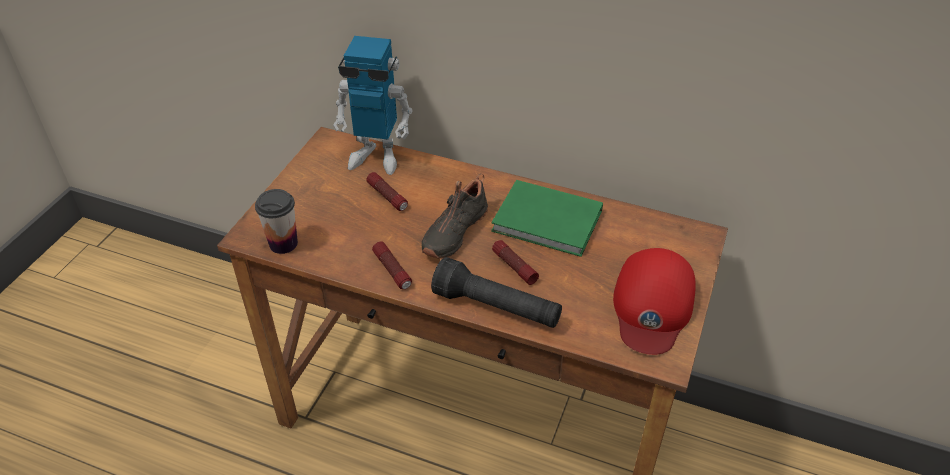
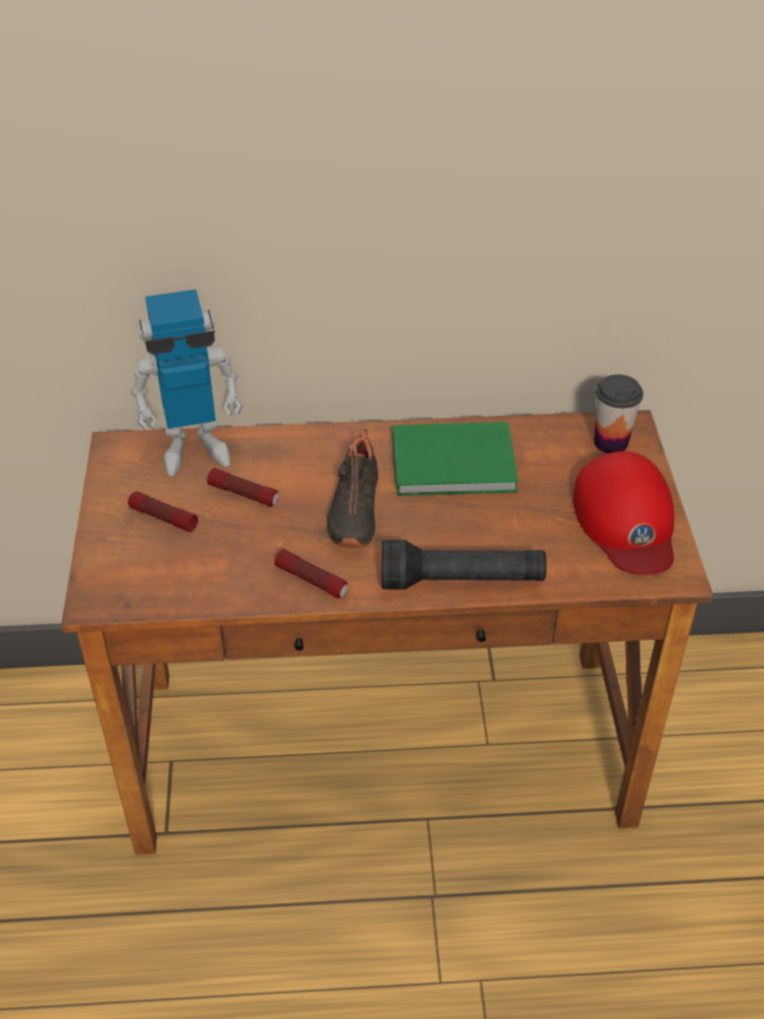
camera: 25 degrees left, 0 degrees up
(283, 243) = (150, 594): cup -> cup (611, 442)
(514, 267) = (450, 528): flashlight -> flashlight (163, 518)

